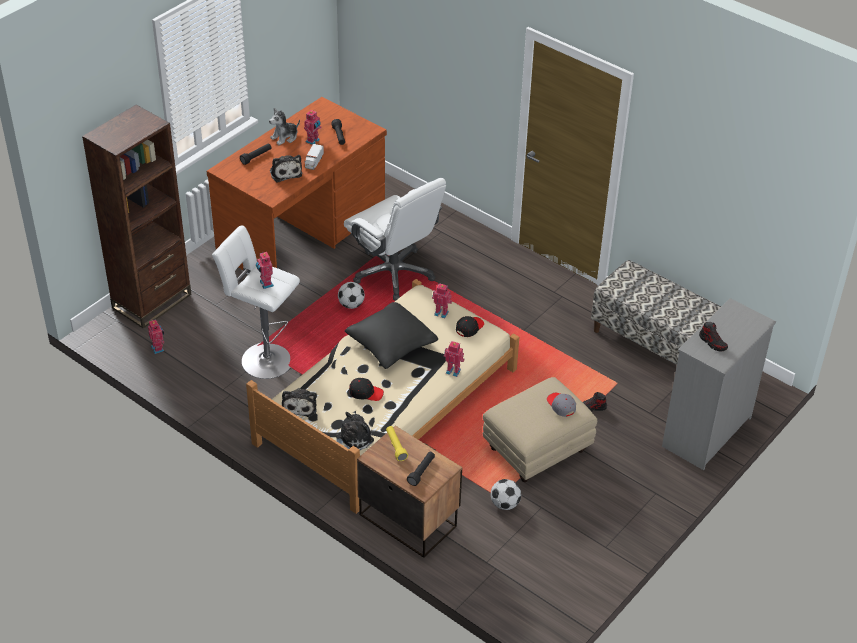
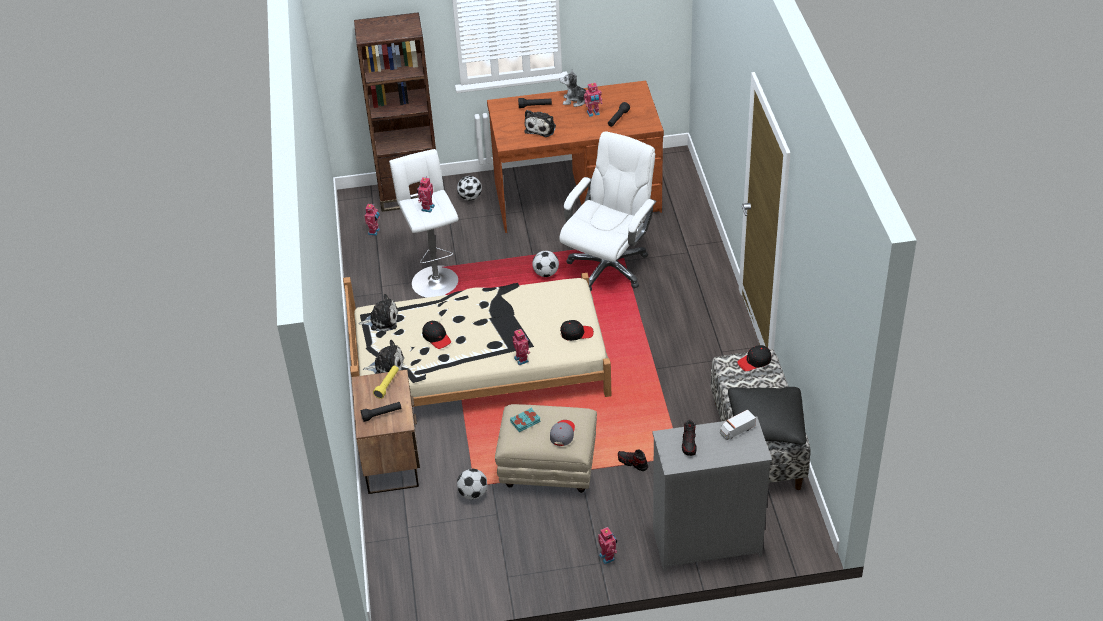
camera: 45 degrees right, 0 degrees up
(210, 277) = (470, 197): none -> football
(300, 405) = (382, 320): plush toy -> plush toy turned 135 degrees counterclockwise
(314, 162) = (573, 130): toy truck -> toy truck (736, 430)
(390, 344) = (501, 311): black pillow -> black pillow (765, 425)
(394, 273) = (608, 266): white office chair -> white office chair turned 150 degrees counterclockwise
(441, 313) = (570, 309): toy robot -> toy robot (608, 557)
(523, 413) = (525, 422): none -> turquoise book
(627, 275) = (754, 361): none -> black cap

